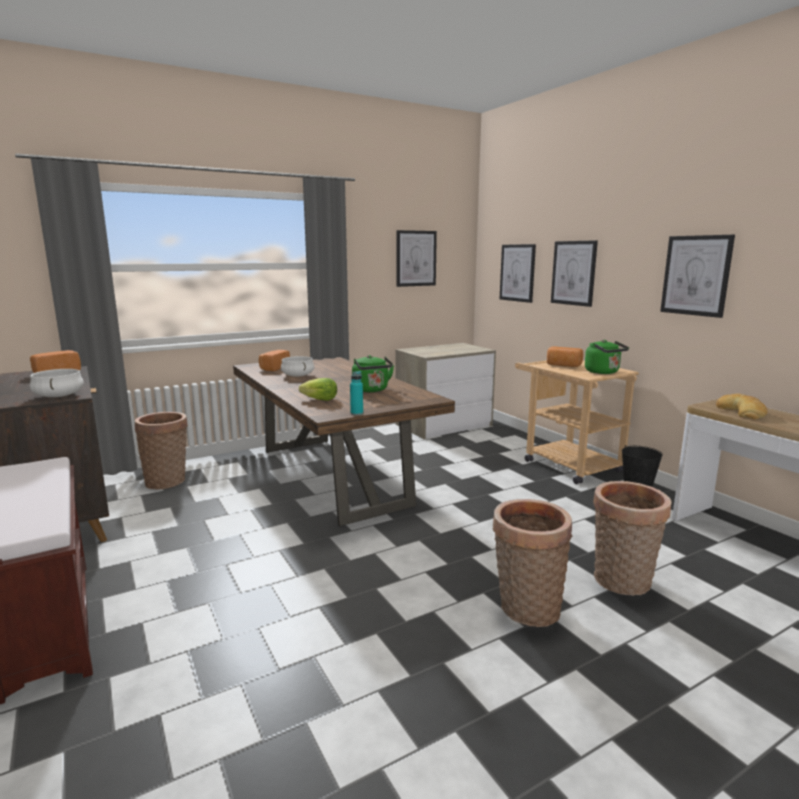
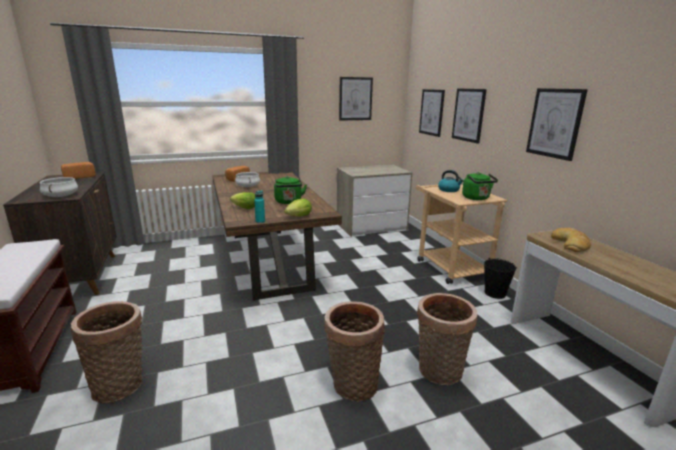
camera: 10 degrees right, 5 degrees up
(168, 481) = (160, 254): basket -> basket (121, 385)
(401, 405) = (299, 216): none -> lettuce
(563, 365) = (449, 190): bread -> kettle

